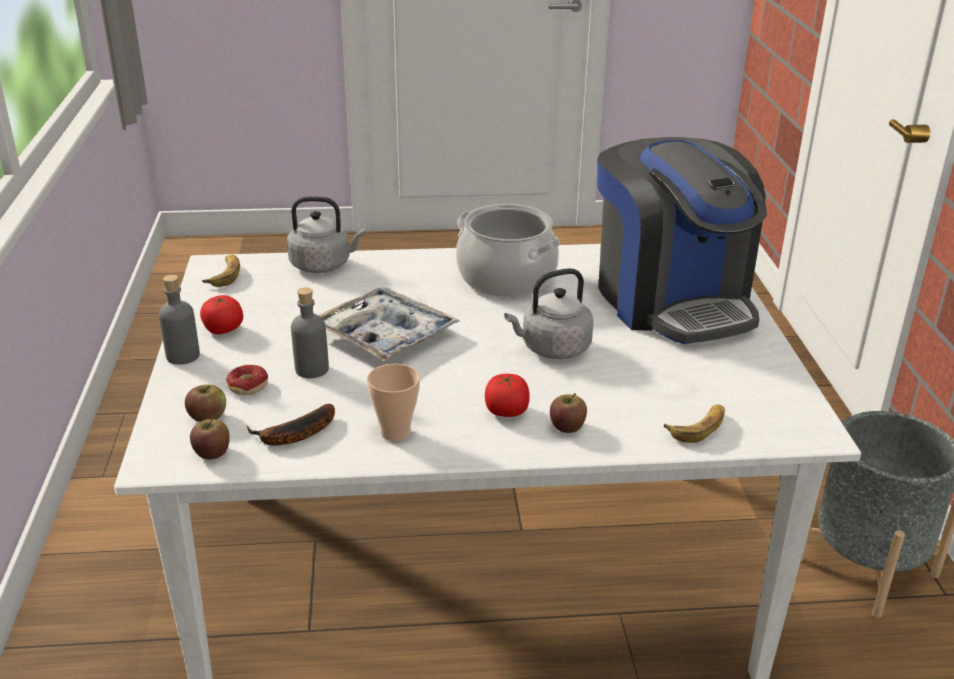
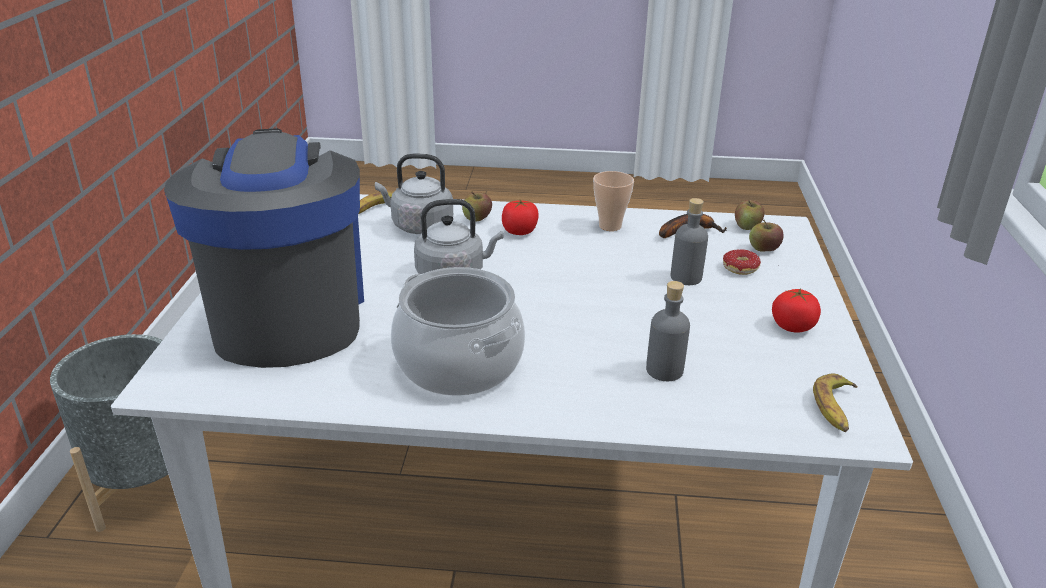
camera: 170 degrees left, 0 degrees up
(183, 356) = (819, 301): grey bottle -> grey bottle (664, 370)
(323, 265) = (702, 412): grey kettle -> grey kettle (419, 226)
(384, 335) = (617, 304): tray -> none

